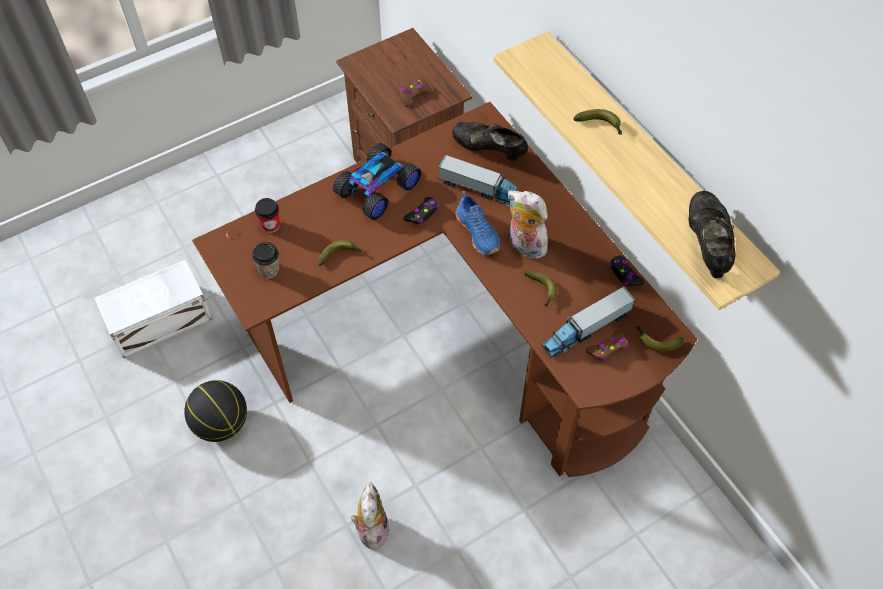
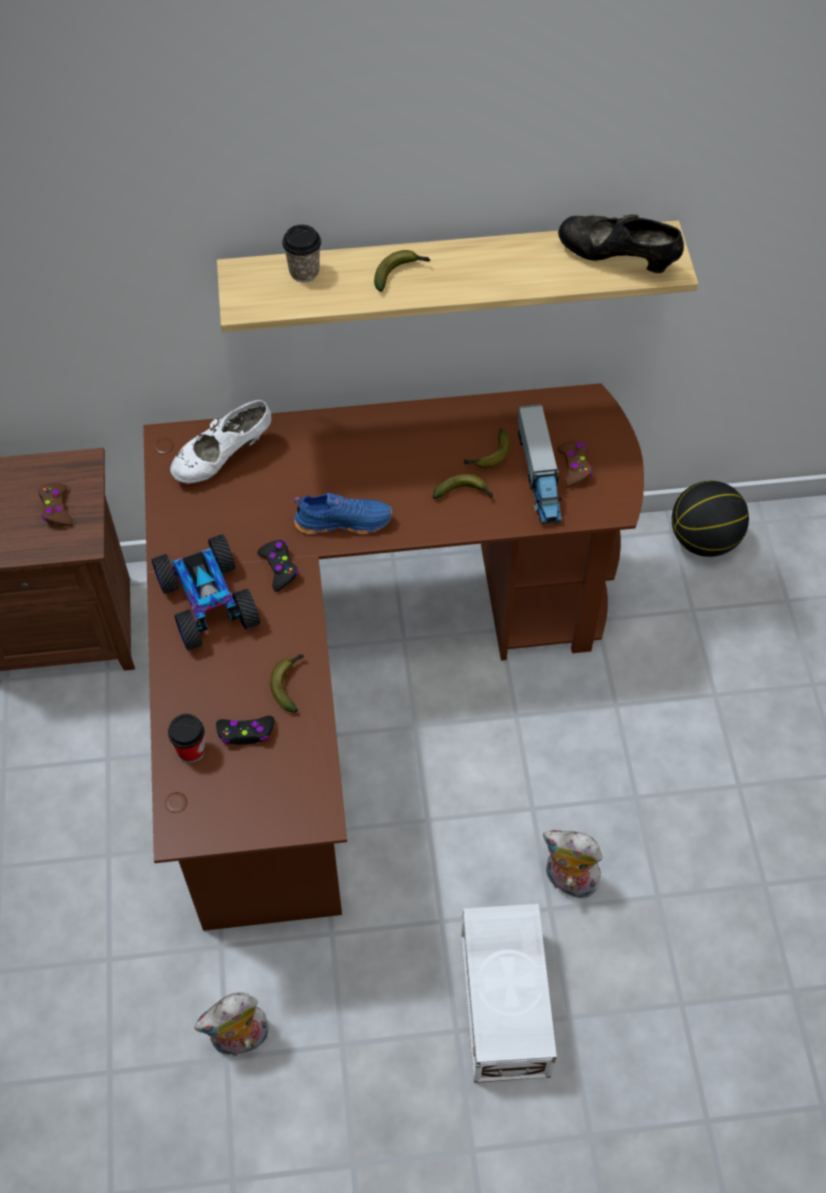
camera: 65 degrees left, 0 degrees up
(162, 321) = (111, 1046): white storage box -> white storage box (506, 1001)
(221, 423) = (328, 1015): basketball -> basketball (703, 540)
(269, 270) = (265, 777): cup -> cup (304, 272)
(483, 190) = (282, 490): toy truck -> none
(488, 150) = (223, 458): black shoe -> white shoe
(524, 246) = (391, 483): plush toy -> plush toy (240, 1040)
(624, 274) = (485, 407): black game controller -> black game controller (246, 733)
(656, 341) = (586, 419): banana -> banana (488, 456)

